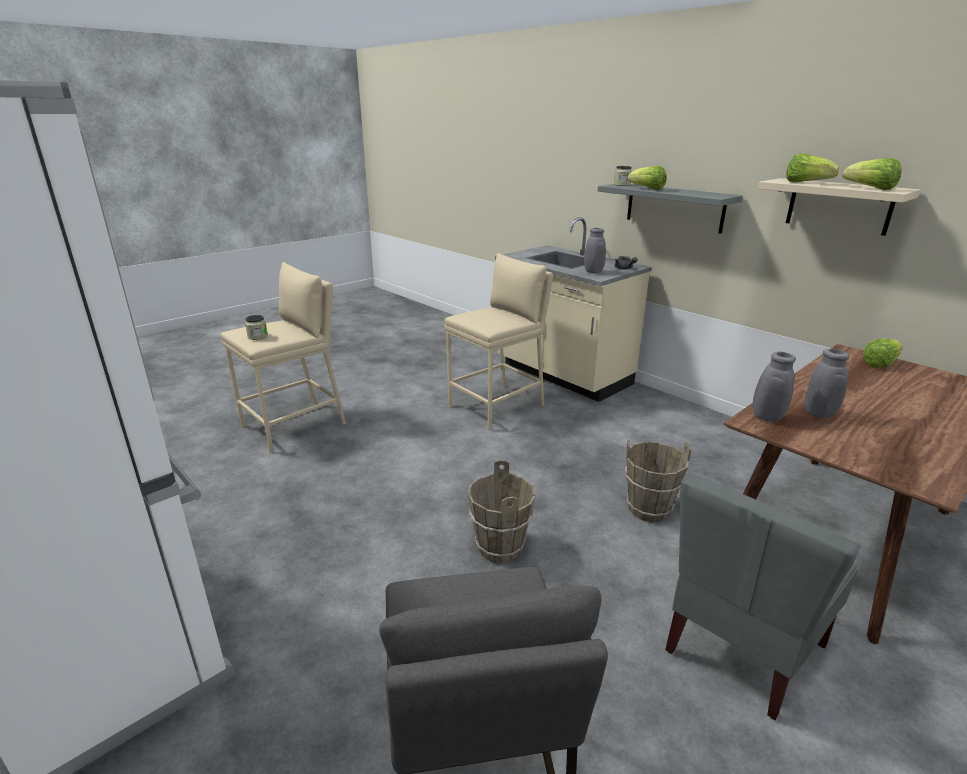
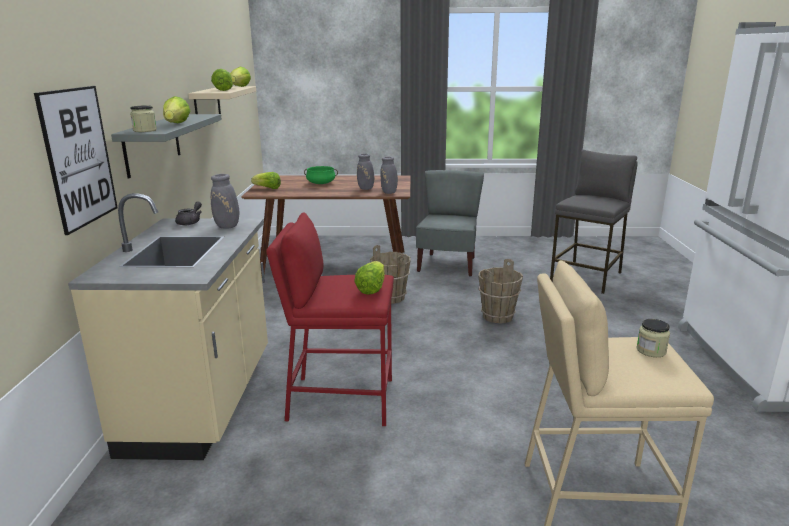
camera: 135 degrees left, 5 degrees down
(473, 319) = (372, 288): none -> lettuce
(497, 406) = (340, 399): beige stool -> red stool
(585, 187) = (79, 157): none -> picture
(741, 647) = (448, 265): grey chair -> grey chair turned 75 degrees counterclockwise
(901, 401) = (321, 183): none -> green cooking pot

